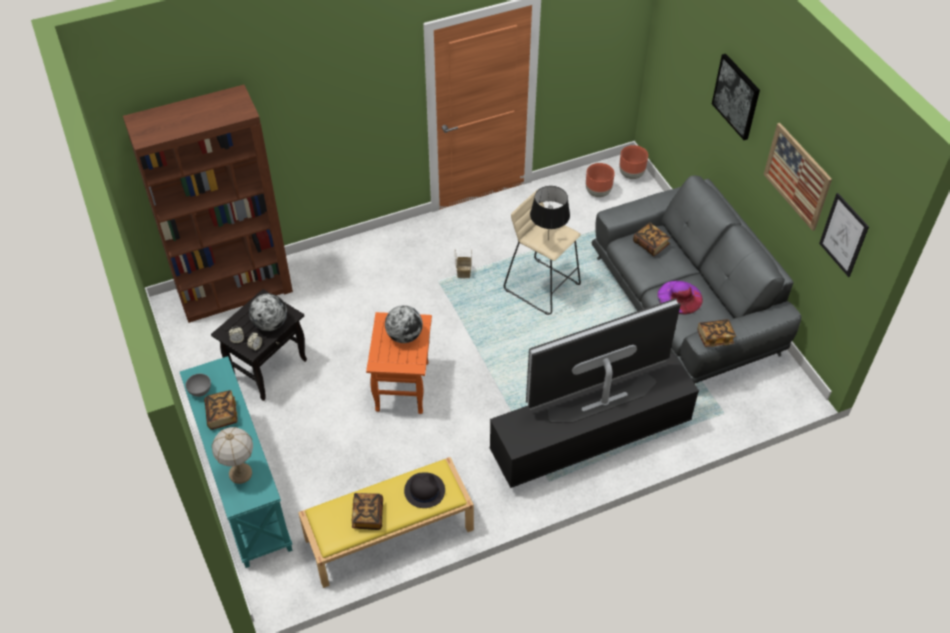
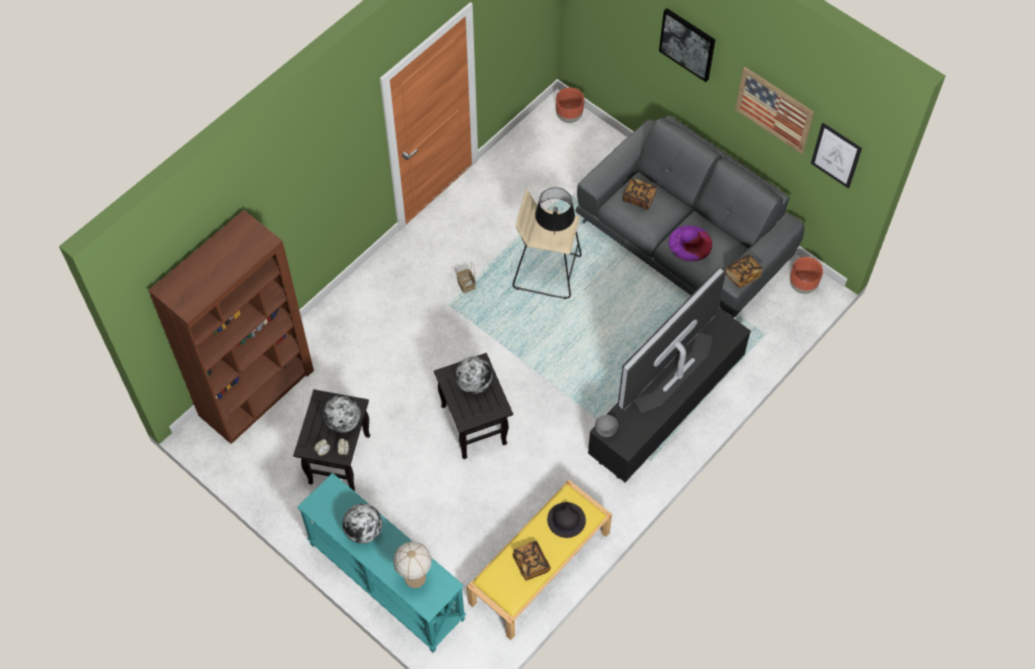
camera: 25 degrees left, 10 degrees up
(200, 391) = (329, 517): grey bowl -> grey bowl (605, 430)
(222, 415) = (364, 531): book -> globe
(403, 388) = (475, 426): orange side table -> black side table
(598, 192) = (547, 148): brown planter -> brown planter (802, 285)

